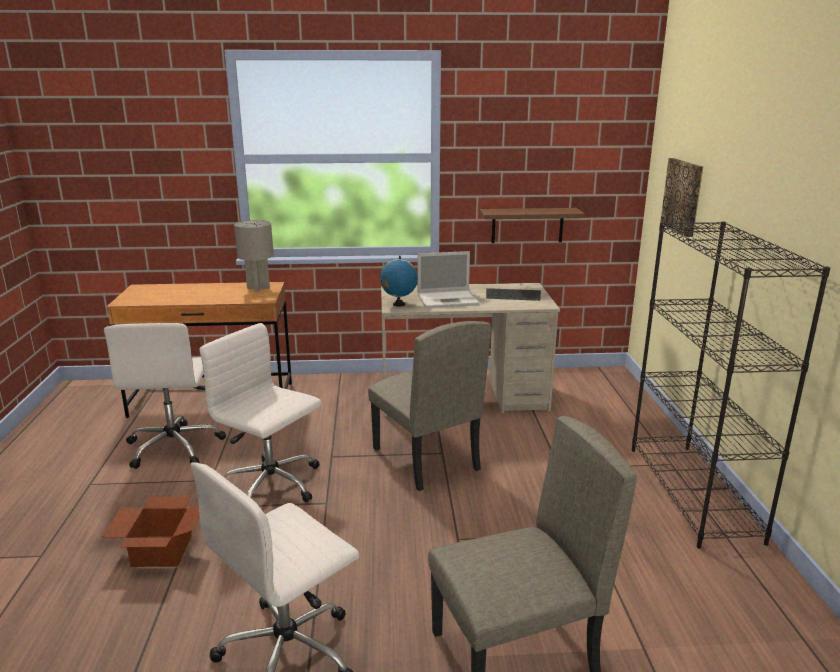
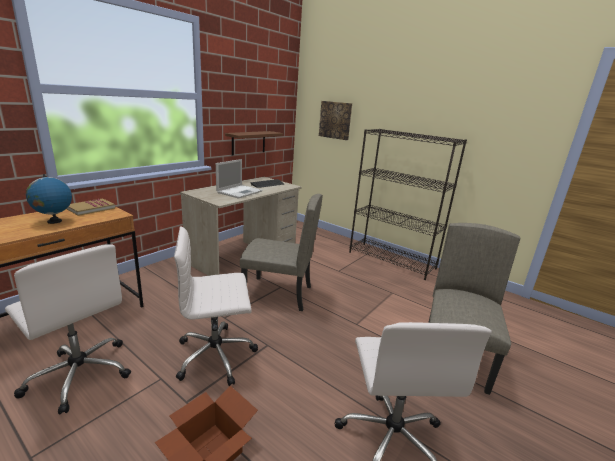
camera: 50 degrees left, 0 degrees up
(258, 288) = (91, 208): grey table lamp -> book
(399, 304) = (218, 199): globe -> globe (54, 221)

